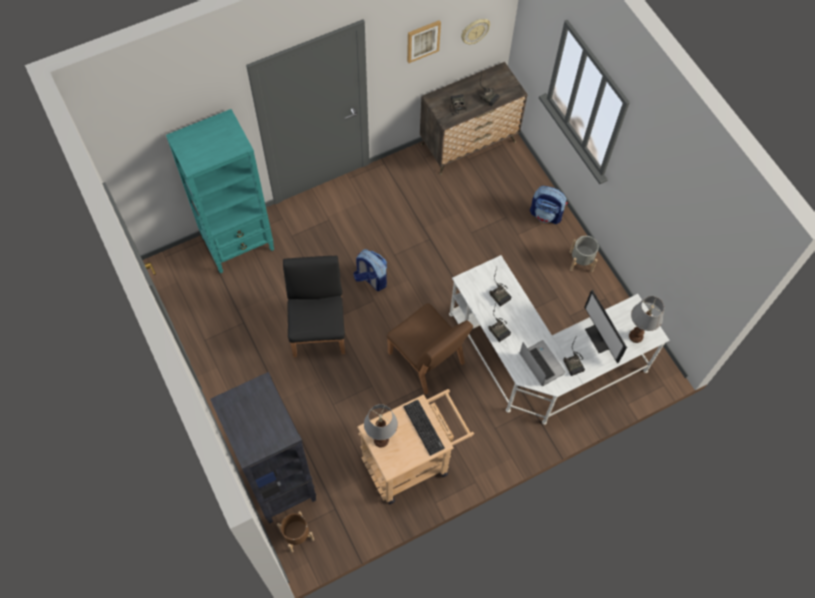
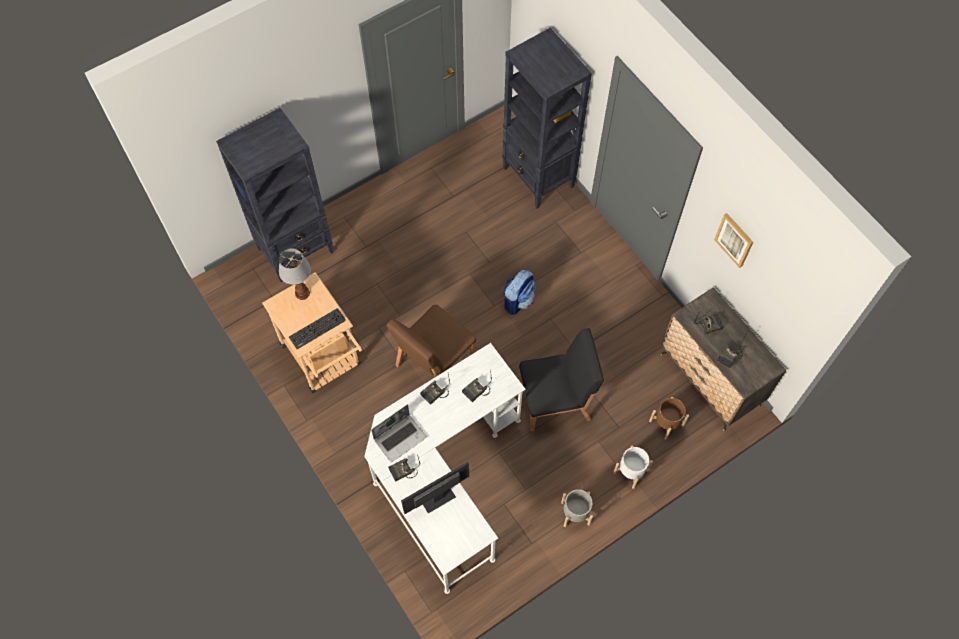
camera: 85 degrees right, 0 degrees up
(239, 244) = (538, 178): turquoise bookcase -> black bookcase
(296, 534) = (248, 271): brown planter -> brown planter (666, 423)
(318, 328) = (456, 260): black chair -> black chair (556, 401)
(474, 31) = (776, 300): wall clock -> none
(546, 214) = (631, 471): backpack -> white planter
(635, 335) = (444, 536): table lamp -> none

